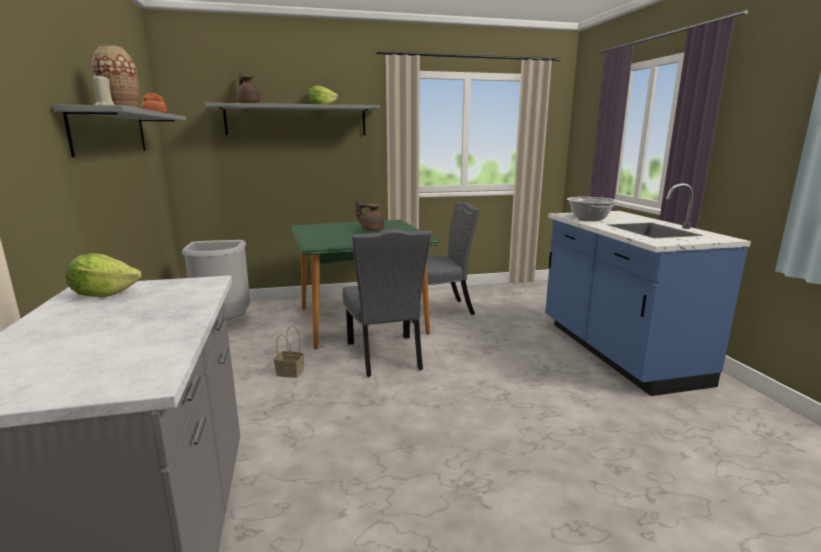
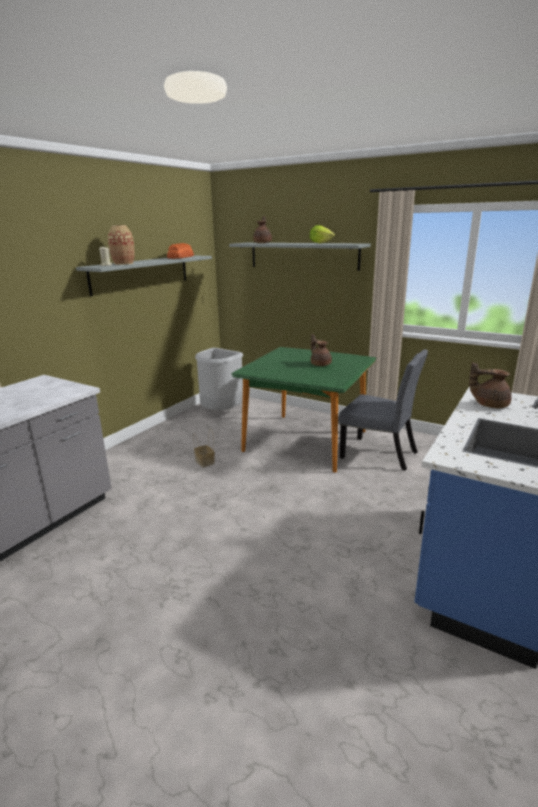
camera: 45 degrees right, 5 degrees up
(104, 294) = (37, 384): lettuce -> none
(385, 354) = (277, 475): grey chair -> none
(589, 218) = (489, 404): cooking pot -> brown teapot

